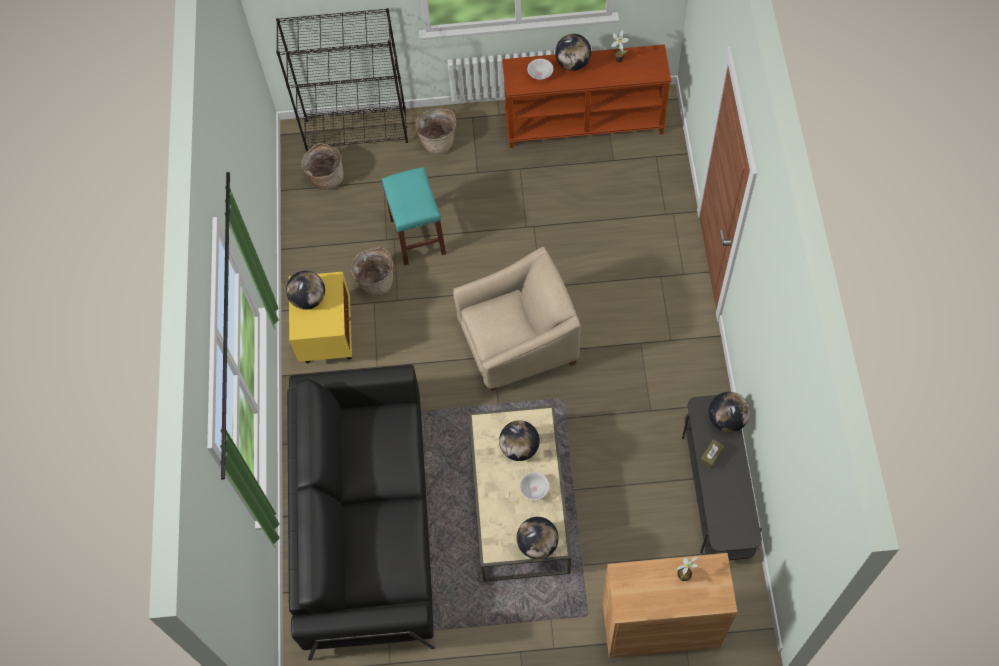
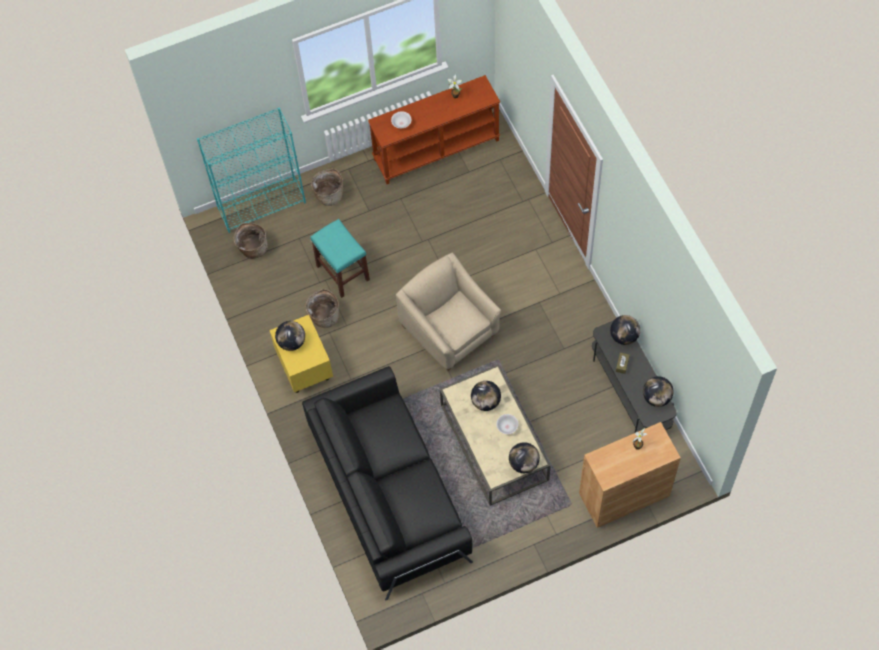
camera: 20 degrees left, 0 degrees up
(357, 131) = (262, 205): black bookcase -> turquoise bookcase
(518, 343) = (450, 330): beige armchair -> beige armchair turned 90 degrees counterclockwise
(573, 63) = (422, 108): globe -> globe (656, 397)

